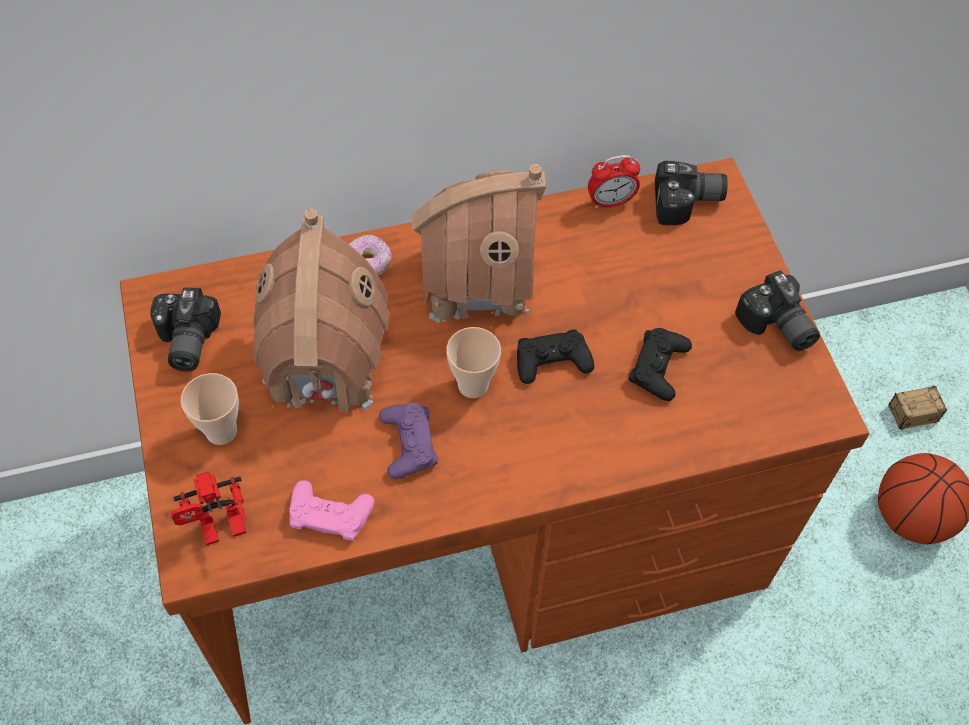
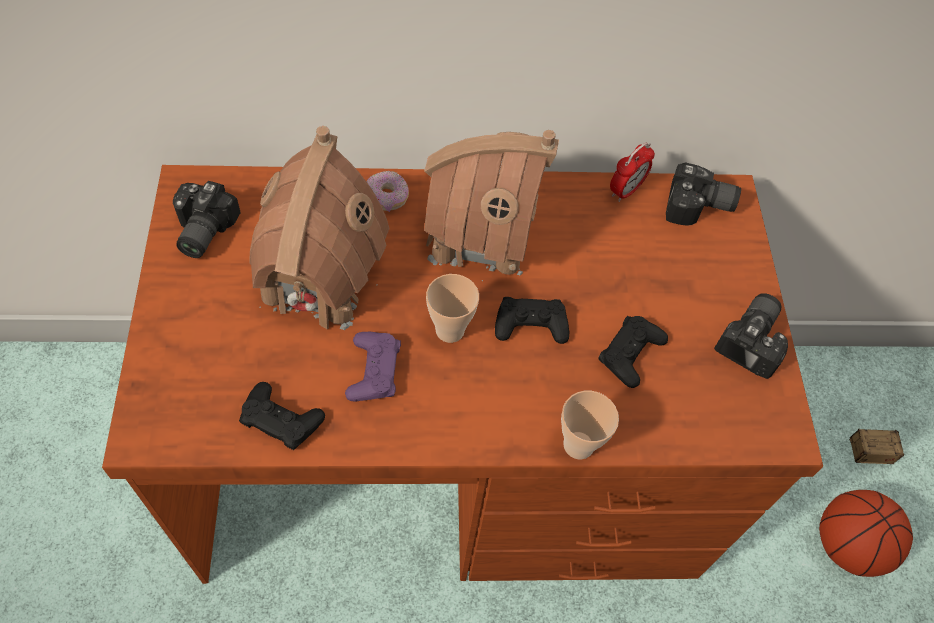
camera: 10 degrees right, 0 degrees up
(221, 431) = (207, 319): cup -> cup (578, 445)
(221, 533) = (176, 413): toy robot -> none
(330, 514) = (281, 419): pink game controller -> black game controller
(610, 202) = (625, 190): alarm clock -> alarm clock turned 45 degrees counterclockwise
(776, 327) = (755, 341): camera -> camera turned 135 degrees counterclockwise

